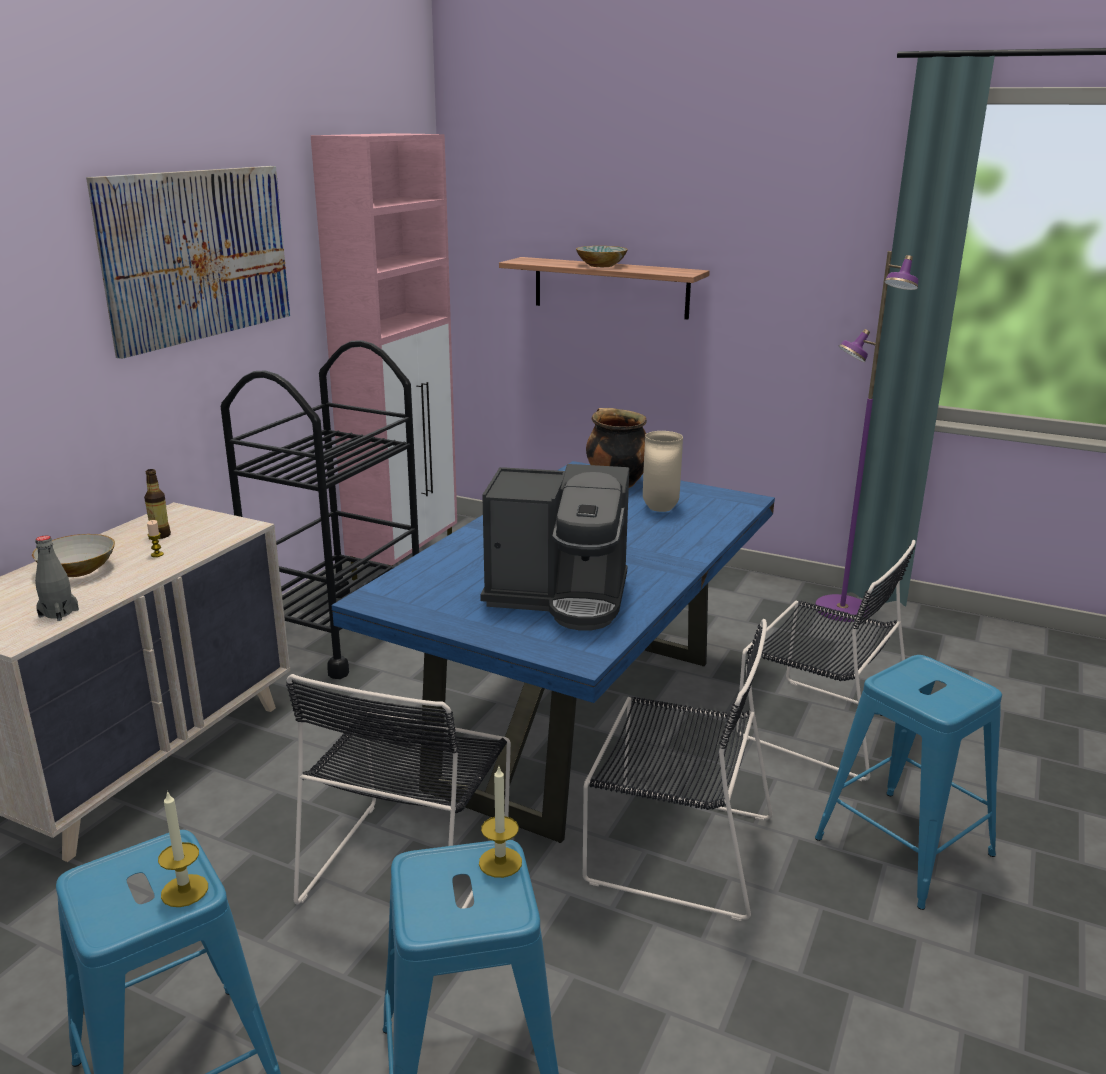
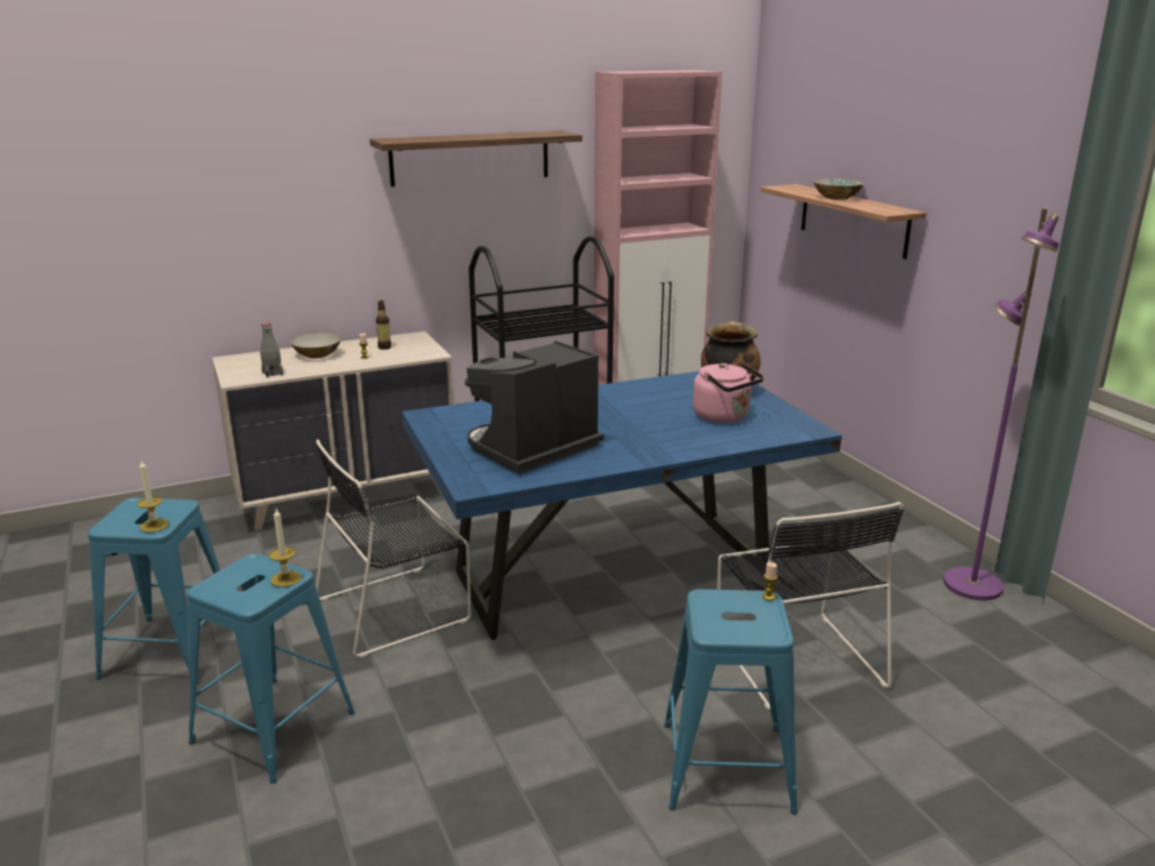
camera: 40 degrees right, 0 degrees up
(198, 255) = (470, 158): picture -> shelf
(560, 597) = (532, 449): coffee machine -> coffee machine turned 90 degrees clockwise
(661, 509) = (724, 417): beige vase -> pink kettle
(673, 847) = (557, 678): black chair -> none
(923, 660) = (768, 597): none -> candle

